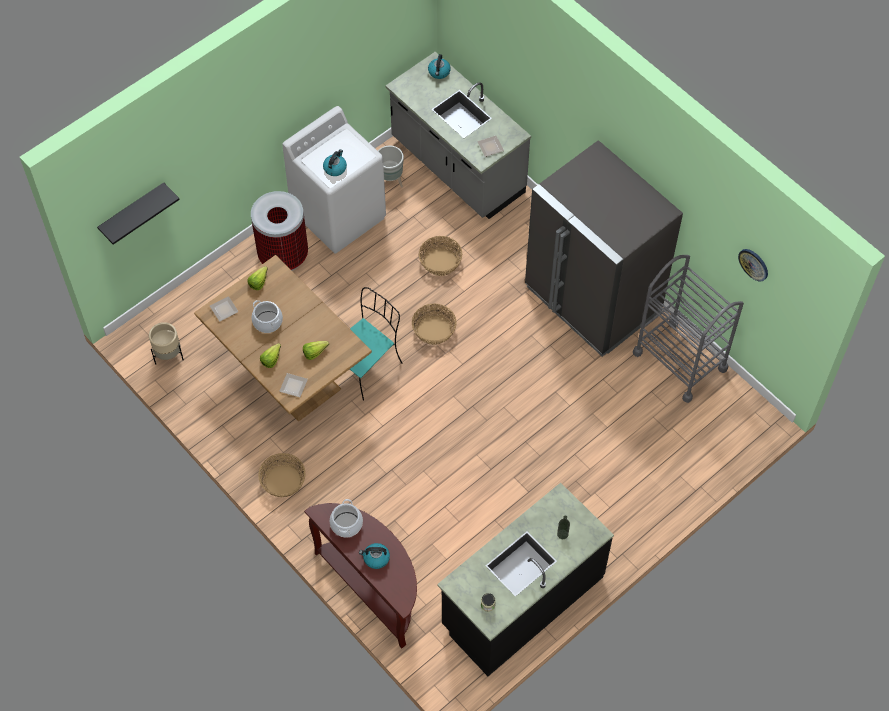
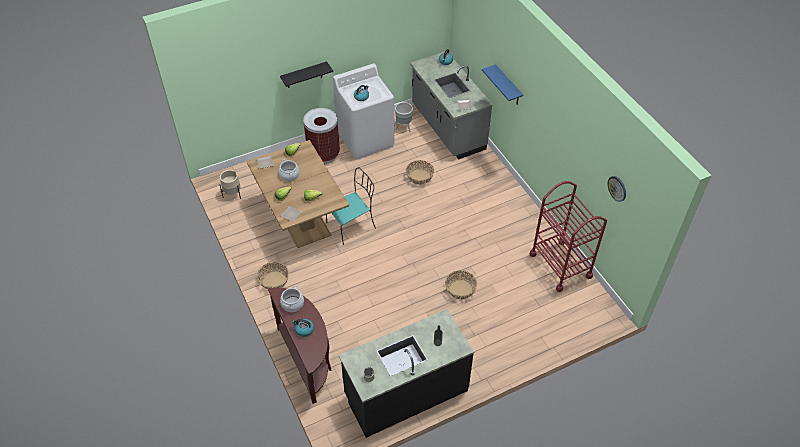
camera: 15 degrees right, 10 degrees down
(132, 212) = (222, 88): black shelf -> black shelf (304, 75)
(434, 331) = (402, 214): basket -> basket (460, 290)
(556, 114) = (508, 86): none -> blue shelf
(592, 300) = (511, 217): grey fridge -> none
(680, 361) = (560, 265): grey cart -> red cart

